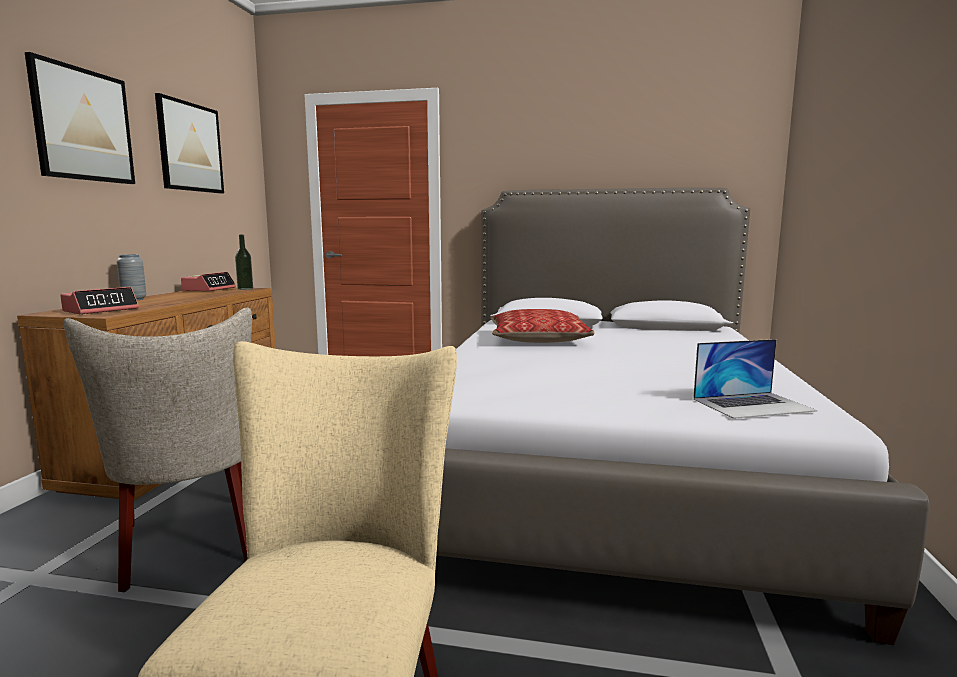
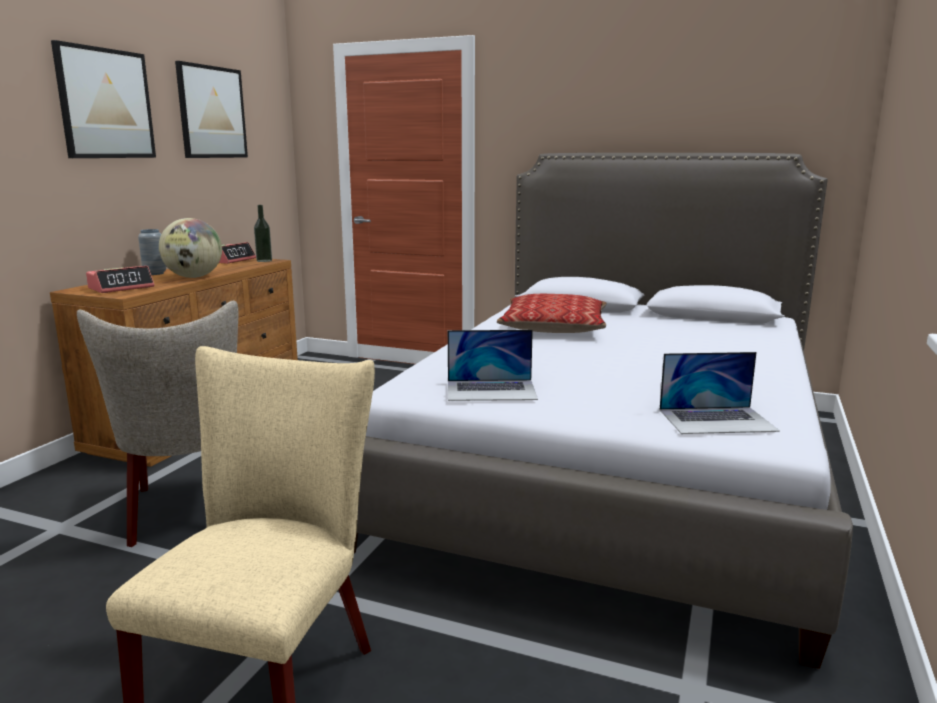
camera: 10 degrees right, 5 degrees up
(178, 301) = (193, 277): none -> globe
(523, 390) = (491, 390): none -> laptop

